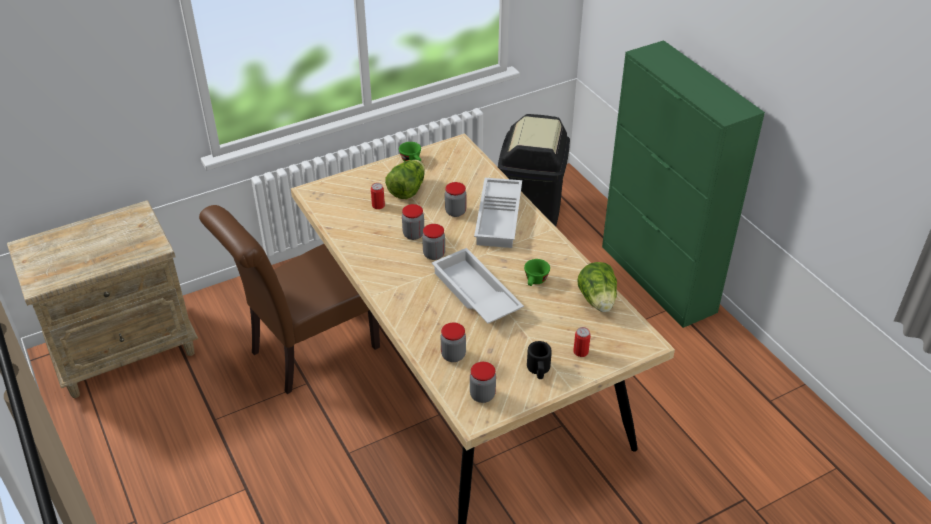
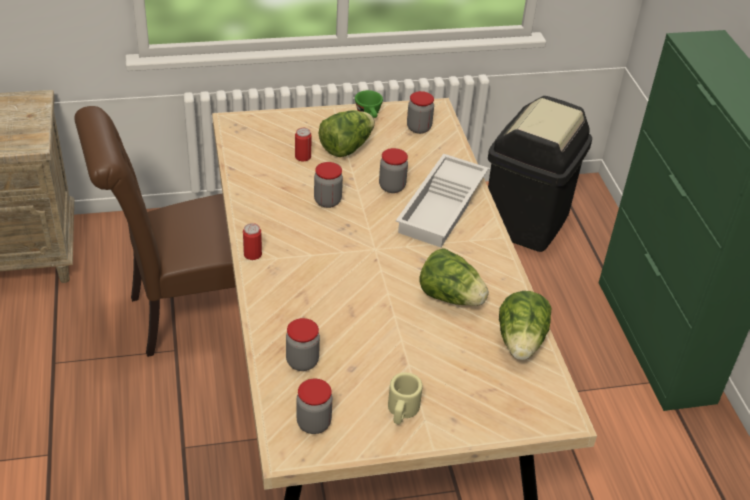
camera: 15 degrees right, 0 degrees up
(434, 254) = (340, 231): jar -> jar (419, 128)
(474, 294) = (366, 292): white tray -> none
(535, 281) = (450, 297): green cup -> lettuce
(539, 369) = (402, 411): black mug -> beige mug
(580, 352) = (468, 403): can -> can (252, 254)

